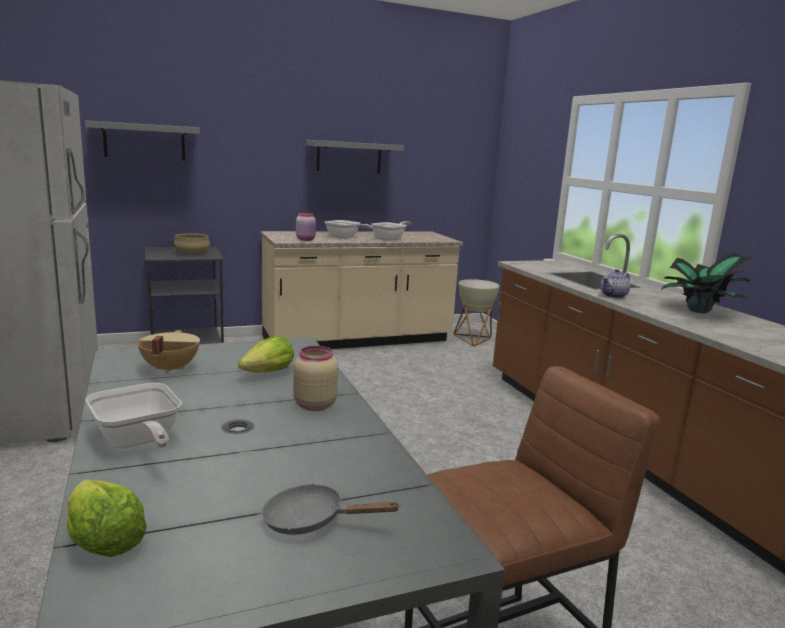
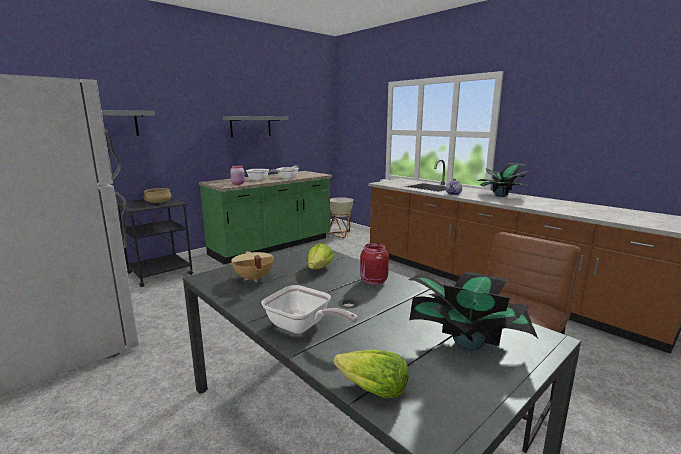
camera: 20 degrees left, 0 degrees up
(311, 521) = (466, 344): grey frying pan -> potted plant
(313, 405) = (373, 281): beige jar -> red jar
(357, 340) = (273, 246): beige counter -> green counter

